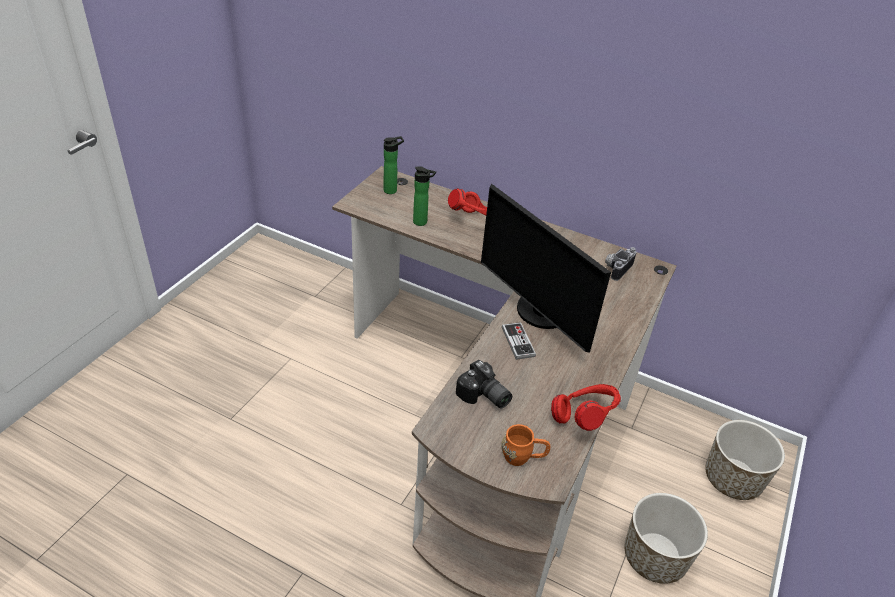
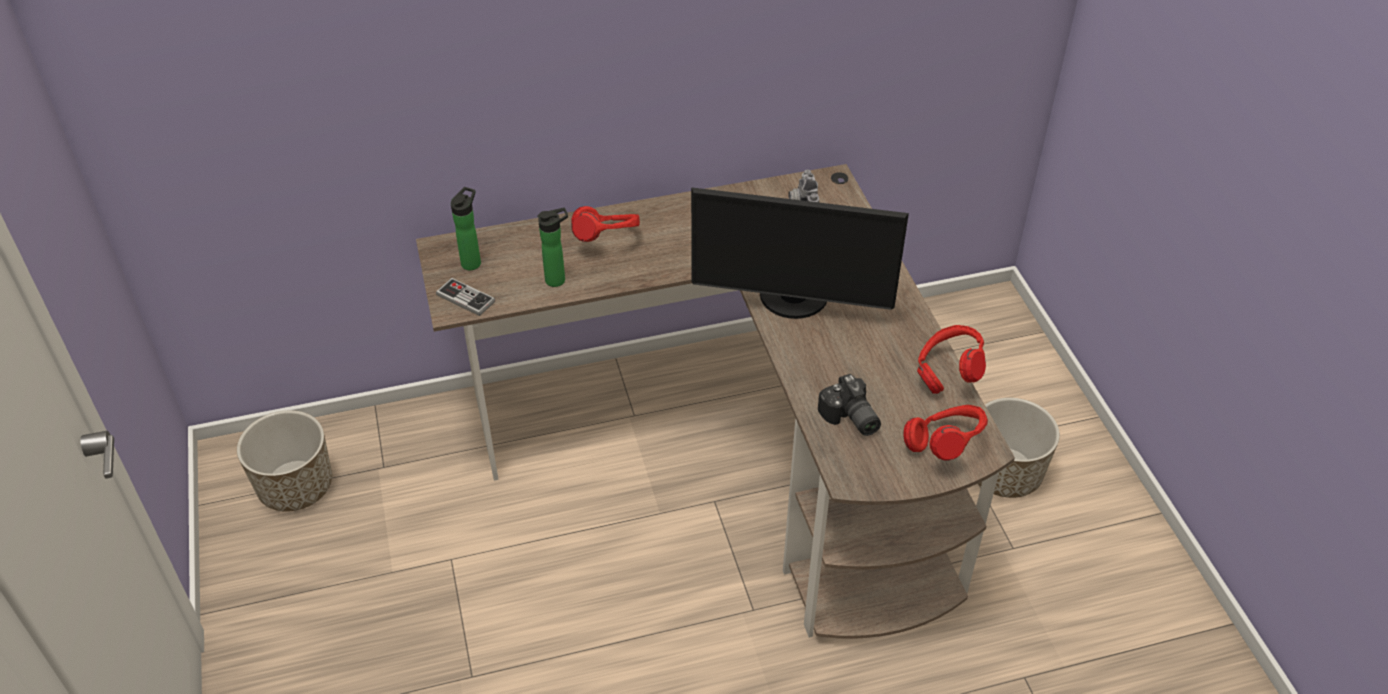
camera: 40 degrees left, 5 degrees up
(483, 397) = (849, 419): camera -> camera turned 60 degrees clockwise
(518, 342) = (811, 343): game controller -> game controller (465, 298)
(523, 457) = (944, 446): orange mug -> red headphones
(732, 479) = (992, 352): planter -> planter (296, 486)

